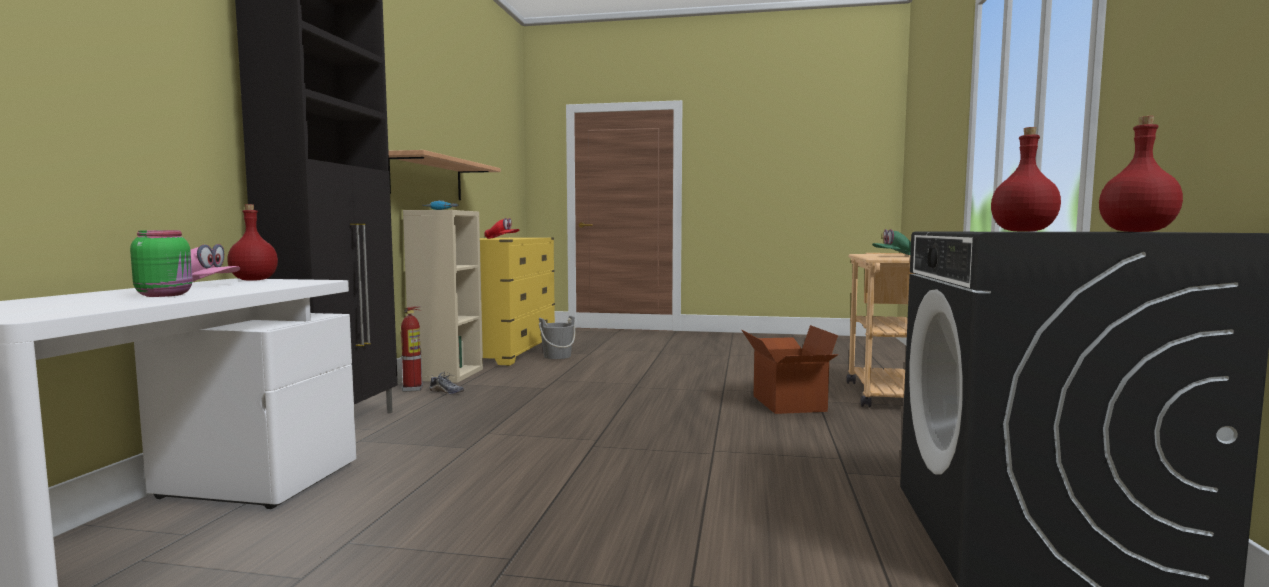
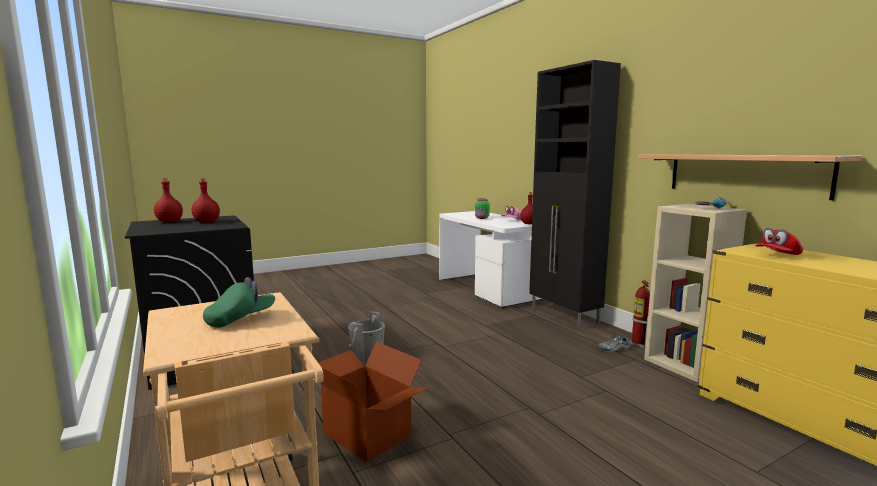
camera: 140 degrees right, 5 degrees up
(557, 356) = (749, 442): grey bucket -> grey bucket (367, 358)

